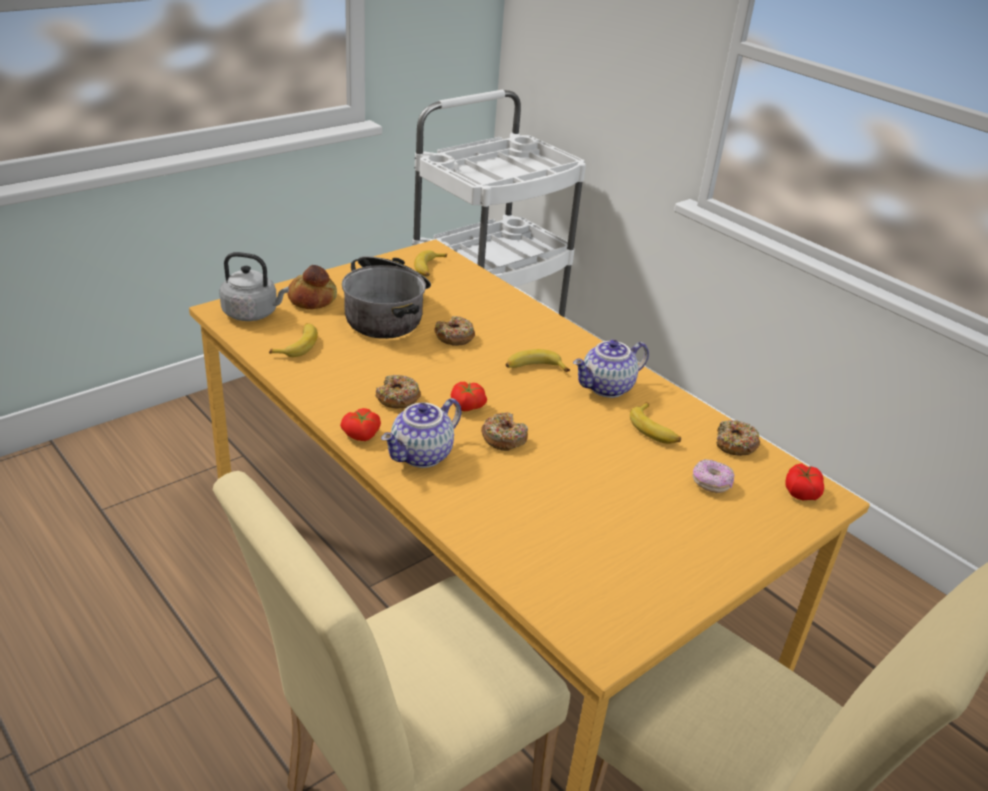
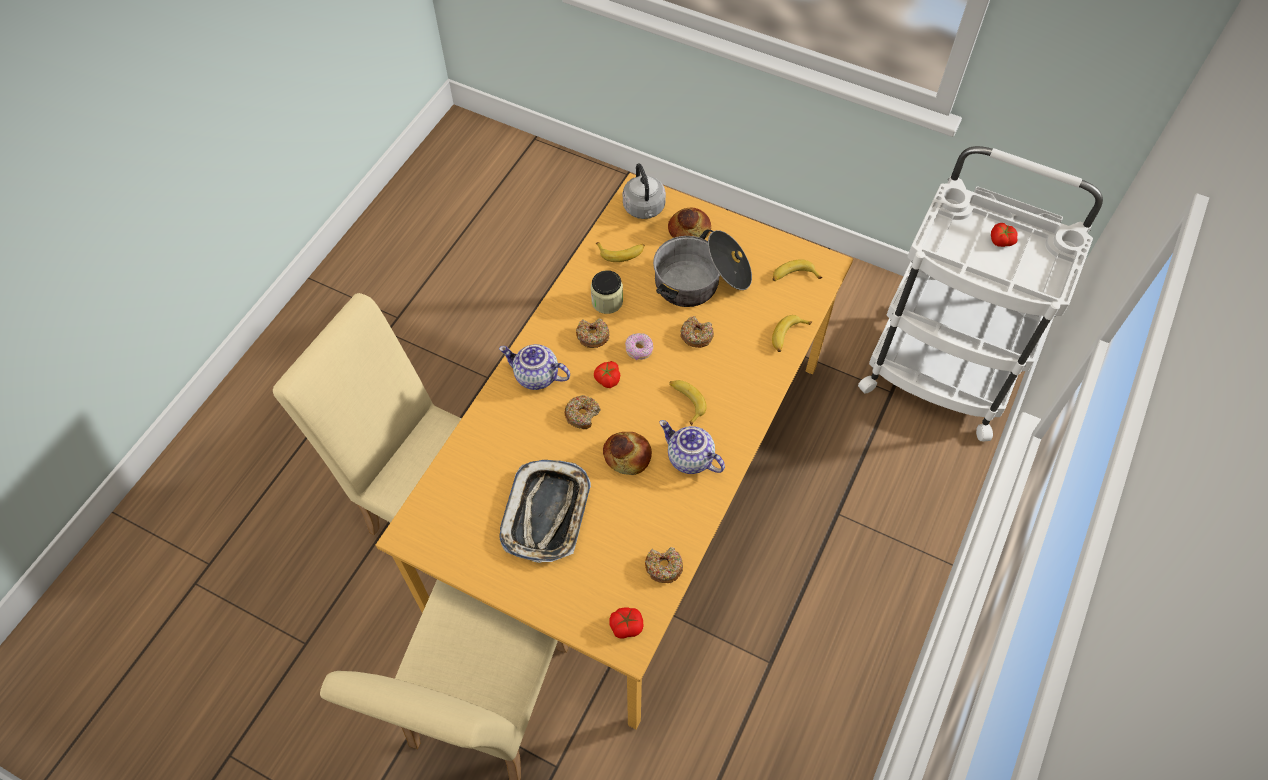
camera: 70 degrees right, 25 degrees up
(357, 374) = (607, 301): none -> jar
(361, 436) = (538, 336): tomato -> tomato (1000, 241)
(580, 424) = (627, 455): none -> bread
(630, 506) = (547, 514): none -> tray
(654, 430) = (650, 506): banana -> banana (788, 336)
(711, 484) = (601, 560): donut -> donut (639, 350)

